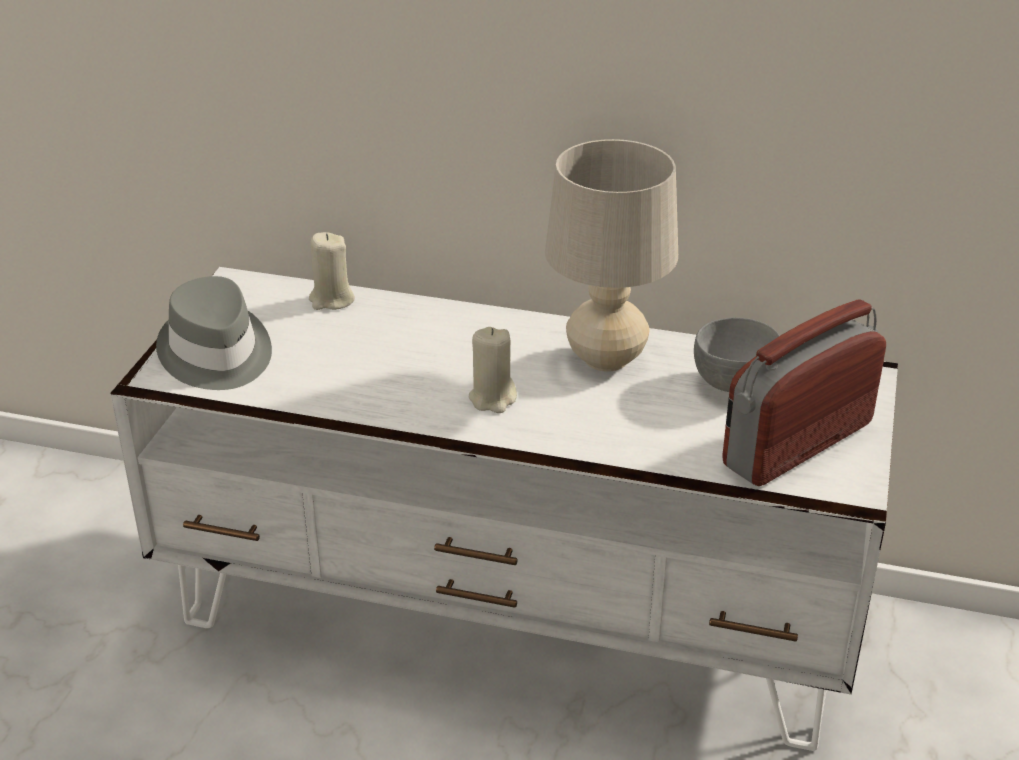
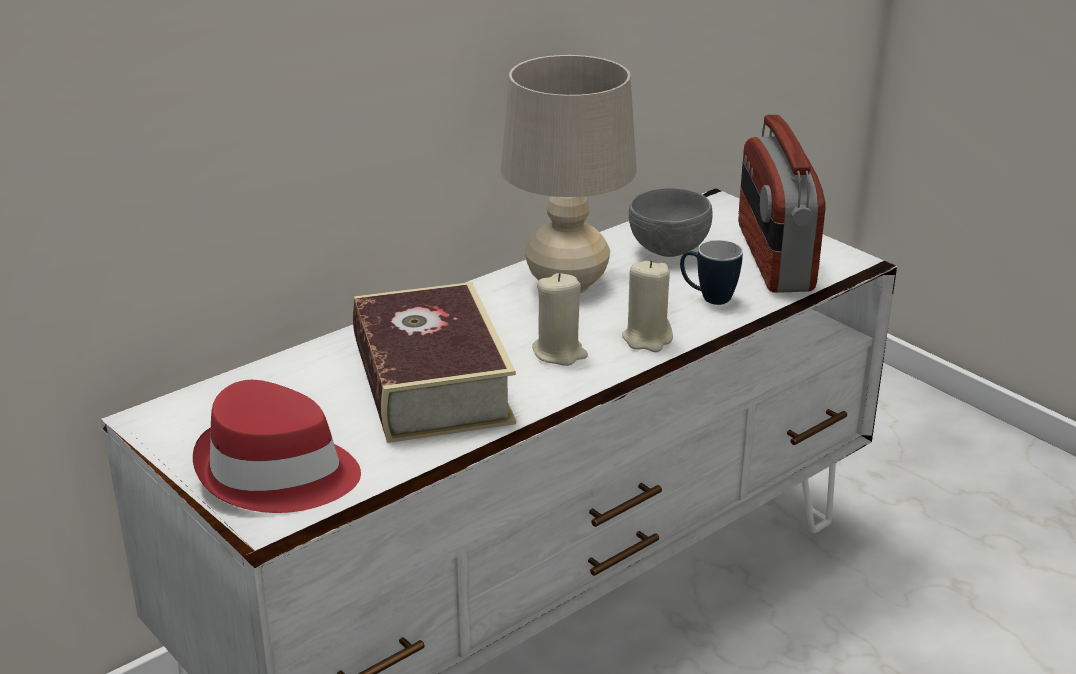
camera: 55 degrees left, 5 degrees down
(215, 354) = (276, 473): grey hat -> red hat
(331, 300) = (276, 375): beige candle -> beige candle (647, 339)
(387, 362) = (431, 383): none -> book
(673, 435) = (708, 298): none -> mug

